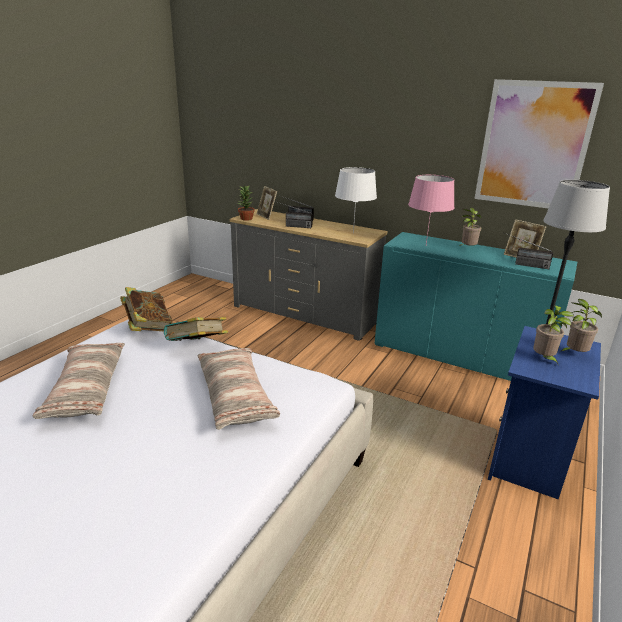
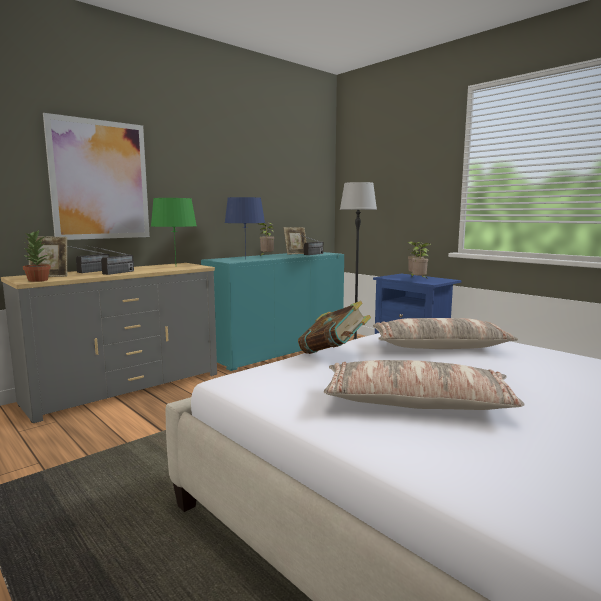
camera: 70 degrees left, 15 degrees down
(148, 328) = (256, 372): book -> none
(353, 233) = (176, 266): white table lamp -> green table lamp
(425, 245) = (245, 259): pink table lamp -> blue table lamp
(533, 145) = (275, 173): picture -> picture (100, 180)

